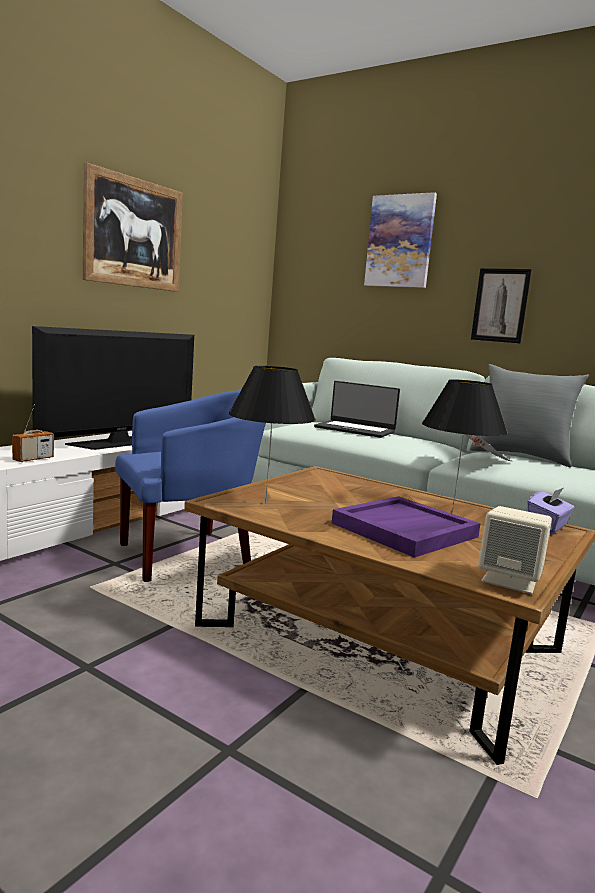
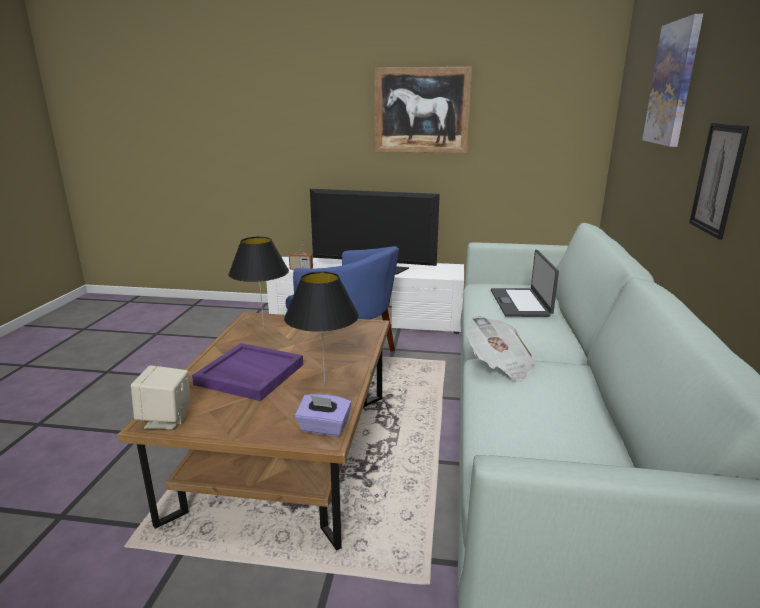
camera: 65 degrees right, 10 degrees up
(520, 456) = (583, 386): grey pillow -> none

